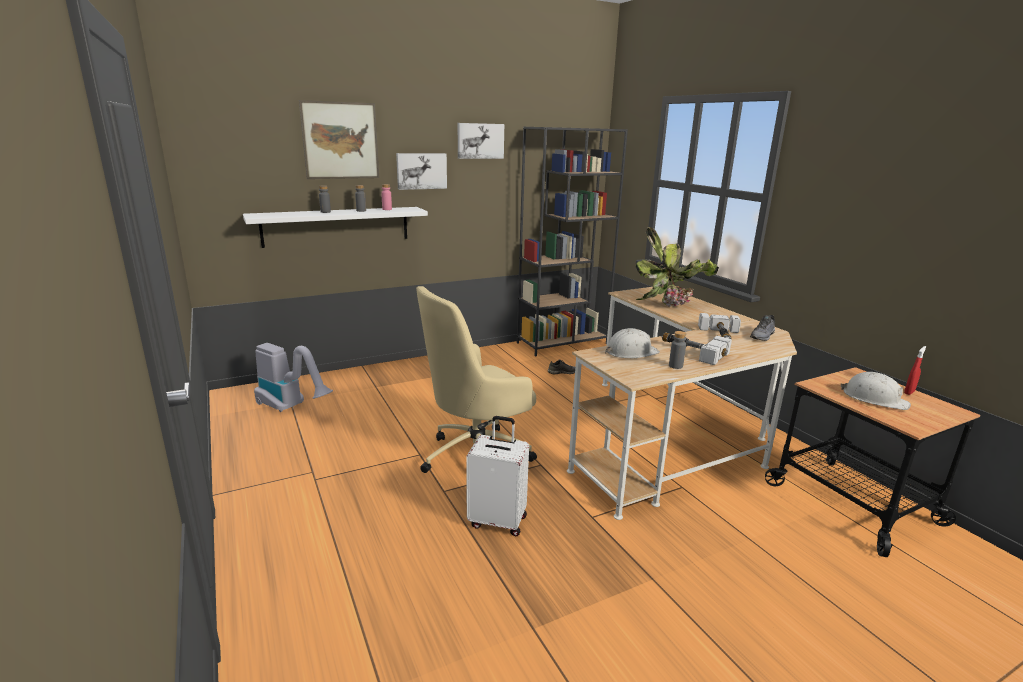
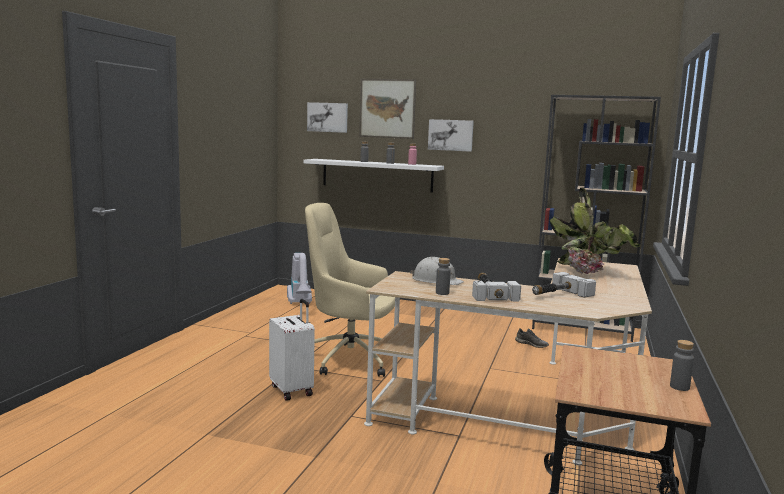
camera: 45 degrees right, 10 degrees down
(480, 141) = (509, 110): picture -> picture (328, 117)
(763, 336) = (603, 305): grey shoe -> none
(874, 398) = (611, 374): white hard hat -> none
(909, 392) = (679, 387): red spray bottle -> grey bottle

